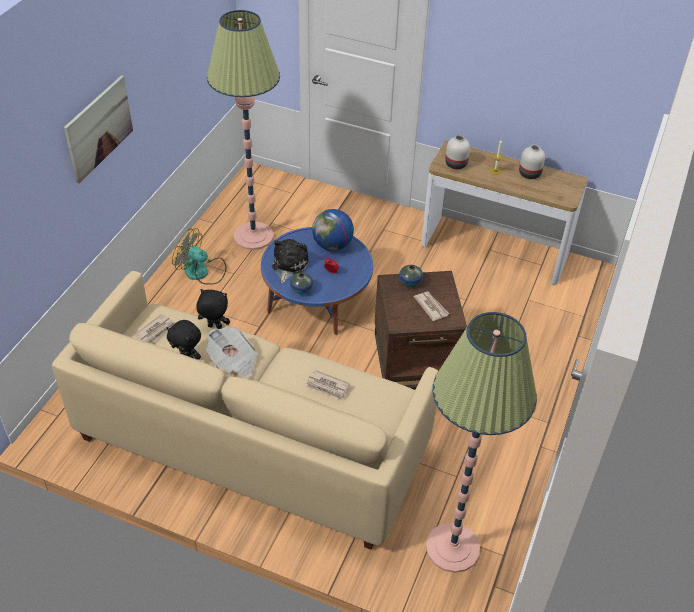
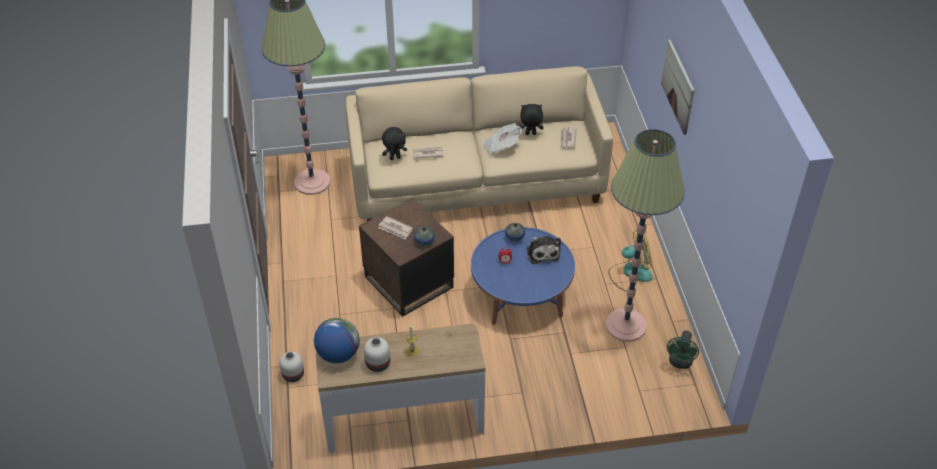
camera: 150 degrees right, 0 degrees up
(214, 327) = (535, 160): black plush toy -> black plush toy (395, 158)
(242, 195) = (680, 363): none -> green fan
(332, 245) = (525, 286): globe -> globe (338, 354)
(456, 164) = (453, 341): white vase -> white vase (292, 374)

